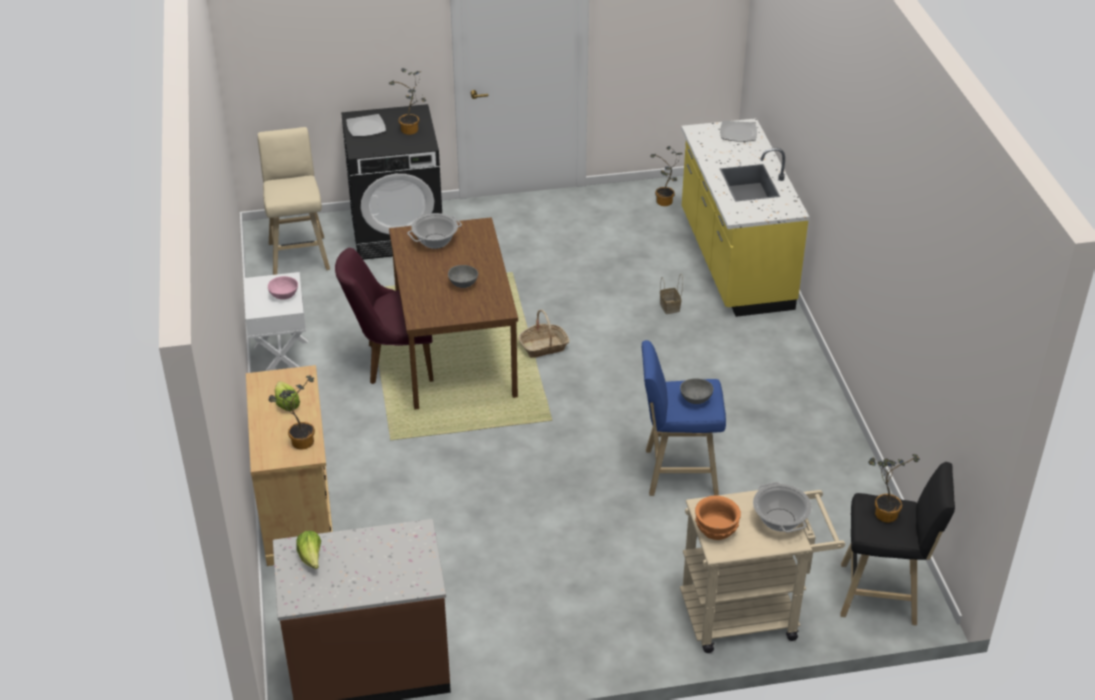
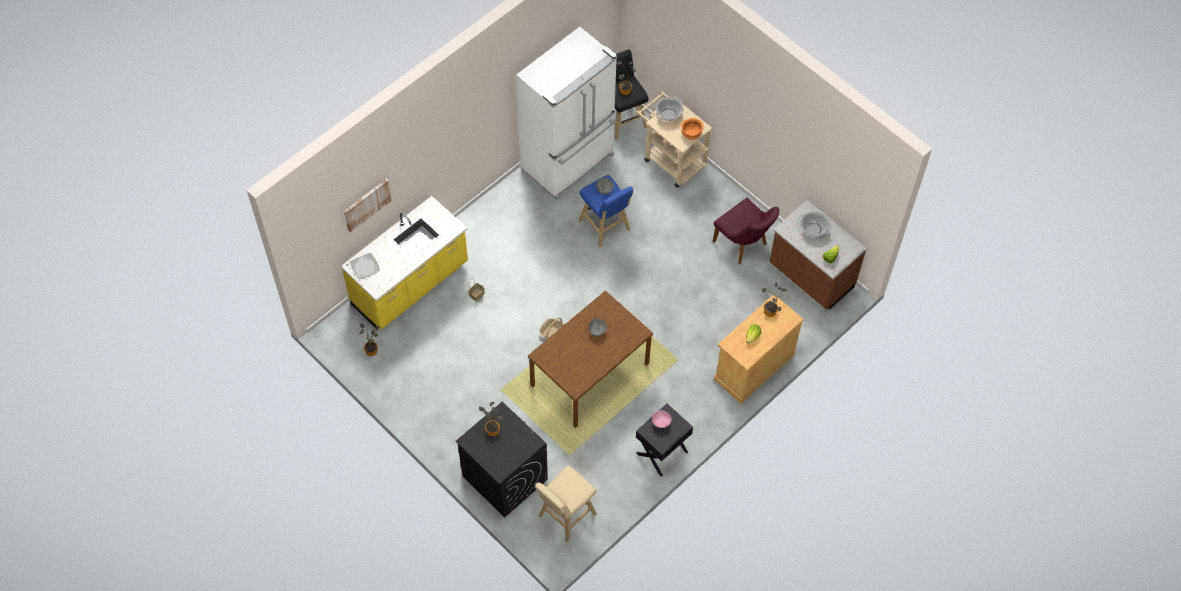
camera: 125 degrees left, 20 degrees up
(281, 362) = (662, 453): white nightstand -> black nightstand
(365, 127) = (507, 457): plate -> none
(392, 362) = (621, 399): purple chair -> purple chair (743, 245)
(435, 241) = (571, 368): cooking pot -> cooking pot (813, 229)
(788, 75) = (367, 204): none -> picture
(832, 488) = (569, 163): none -> white fridge

